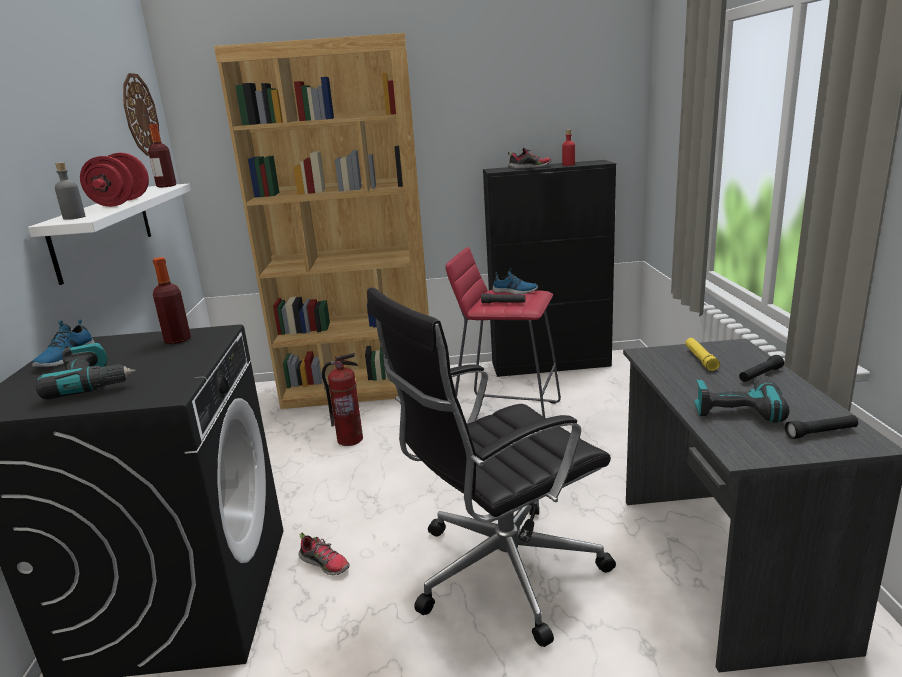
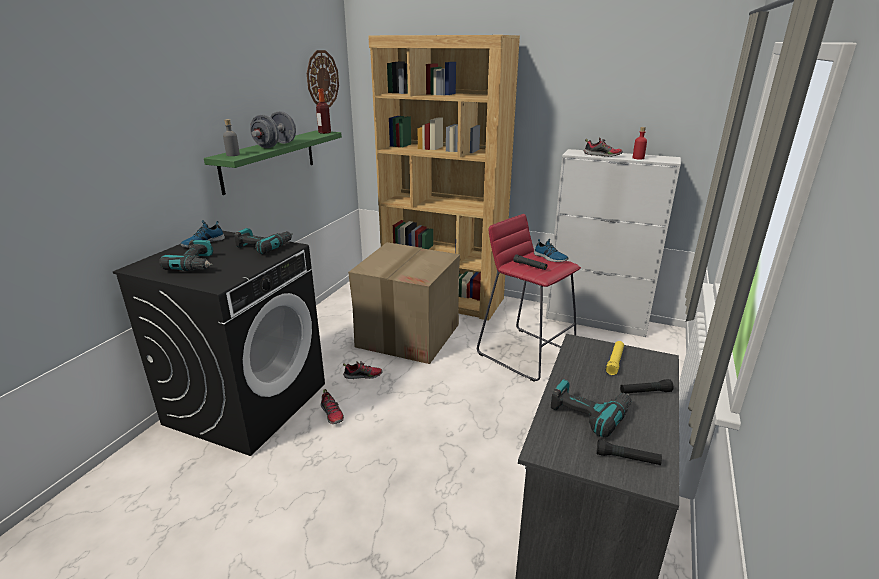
camera: 25 degrees right, 5 degrees up
(104, 230) = (269, 160): white shelf -> green shelf
(121, 203) = (275, 145): red dumbbell -> grey dumbbell
(177, 340) = (264, 246): bottle -> power drill
(329, 504) = (363, 375): none -> shoe
(350, 439) = (409, 335): fire extinguisher -> cardboard box
(500, 572) = (428, 464): black office chair -> none
(551, 364) = (596, 320): black cabinet -> white cabinet

